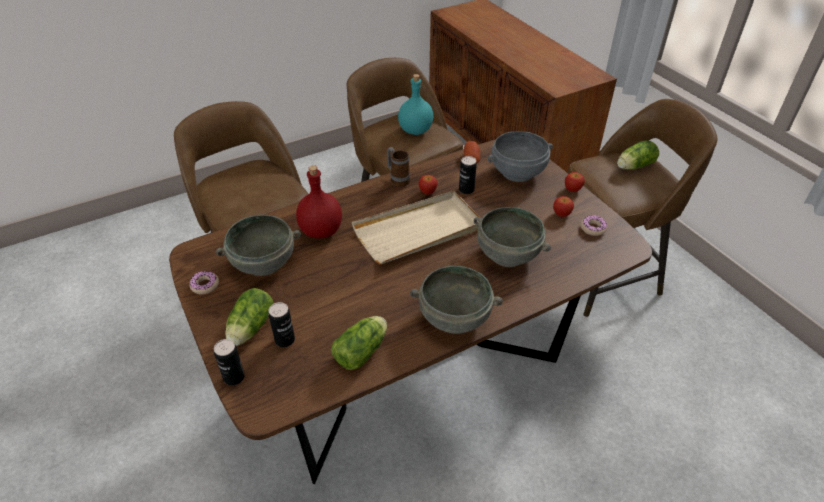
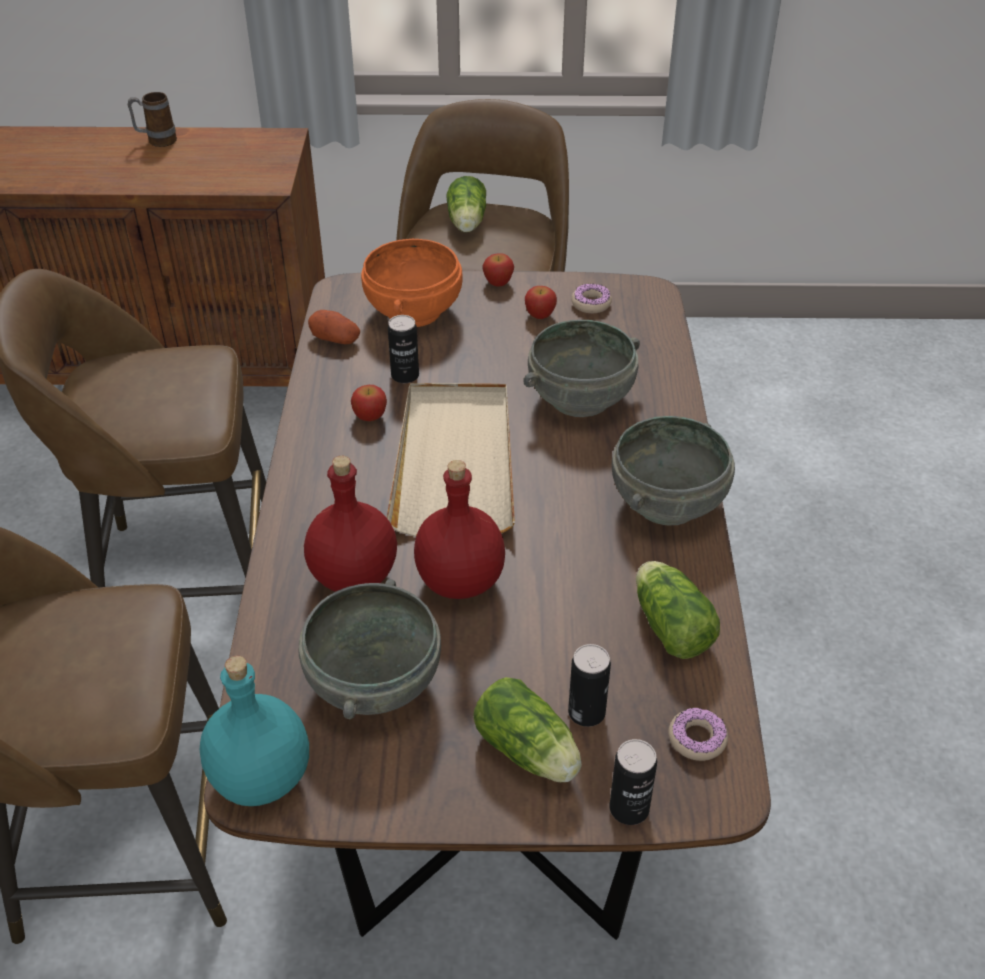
camera: 60 degrees left, 0 degrees up
(205, 285) = (367, 789): donut -> donut (697, 739)
(341, 264) = (458, 581): none -> red bottle
(397, 179) = (305, 435): mug -> mug (156, 141)
(416, 131) = (150, 377): turquoise bottle -> turquoise bottle (263, 777)
(518, 173) = (415, 311): grey bowl -> orange bowl

